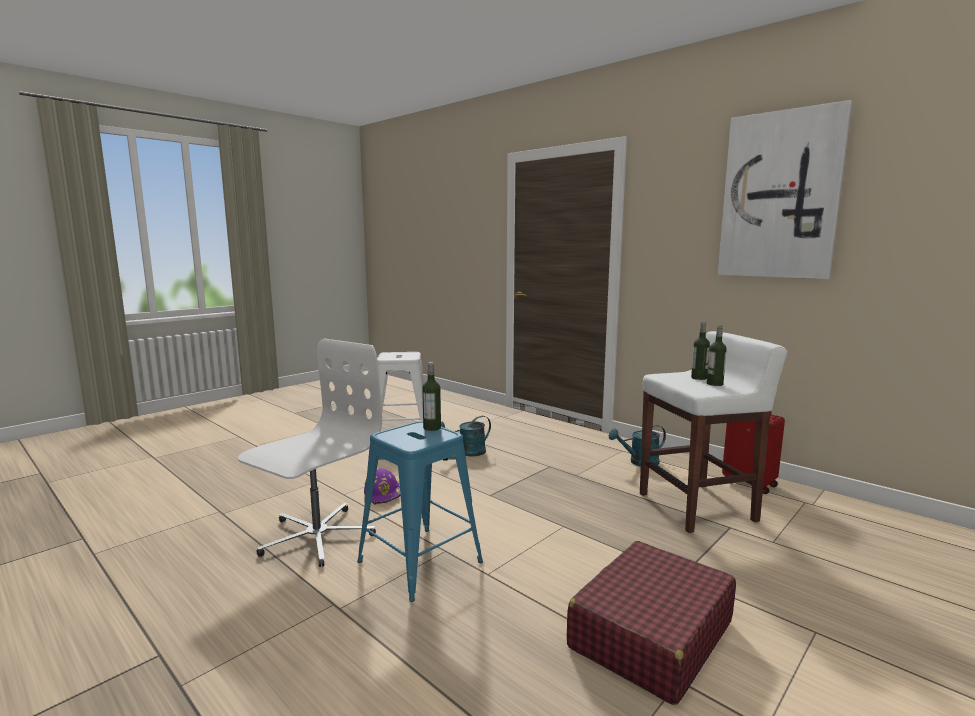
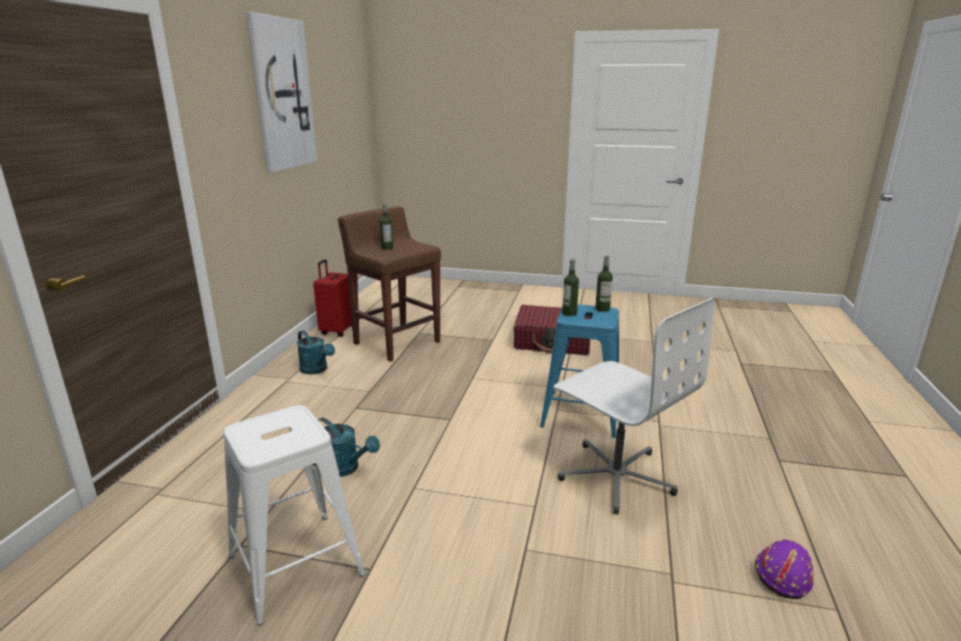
camera: 120 degrees left, 10 degrees up
(316, 536) = (616, 476): white office chair -> white office chair turned 135 degrees counterclockwise
(383, 494) = (507, 478): purple hard hat -> purple hard hat (782, 574)
(698, 507) = (396, 342): white stool -> brown stool
(714, 384) = (402, 244): bottle -> bottle (602, 309)

